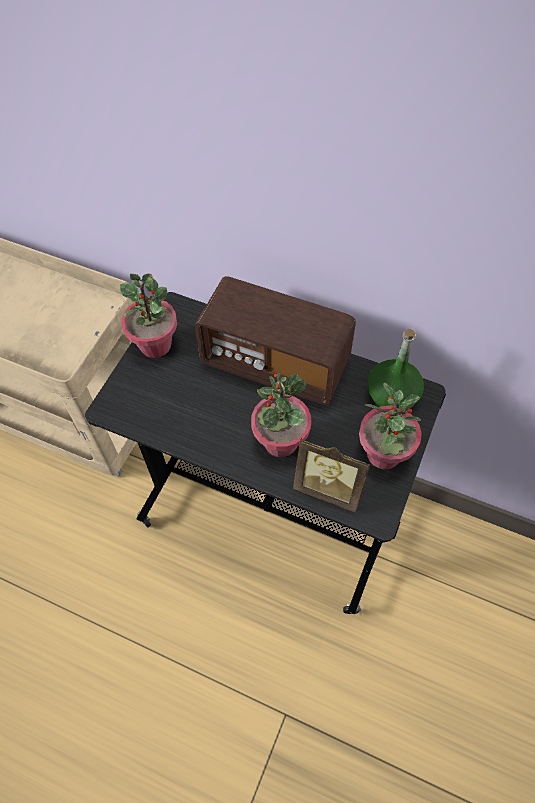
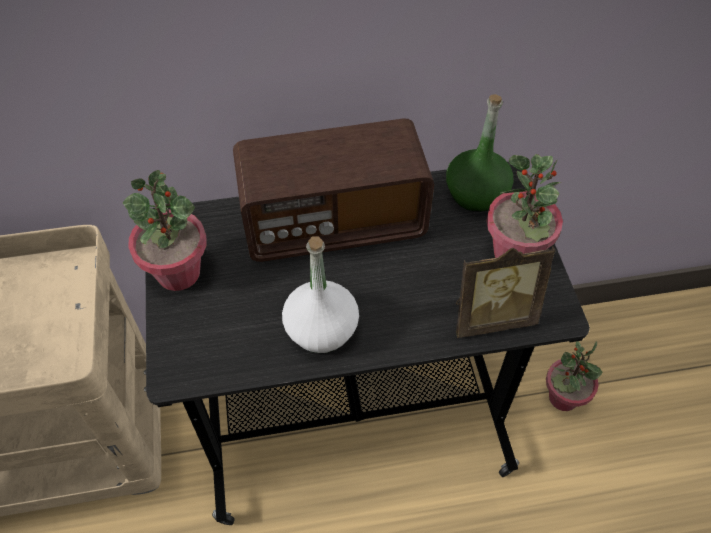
camera: 35 degrees left, 5 degrees down
(213, 431) = (322, 329): none -> white bottle
(280, 441) = (403, 299): potted plant -> potted plant (562, 398)

